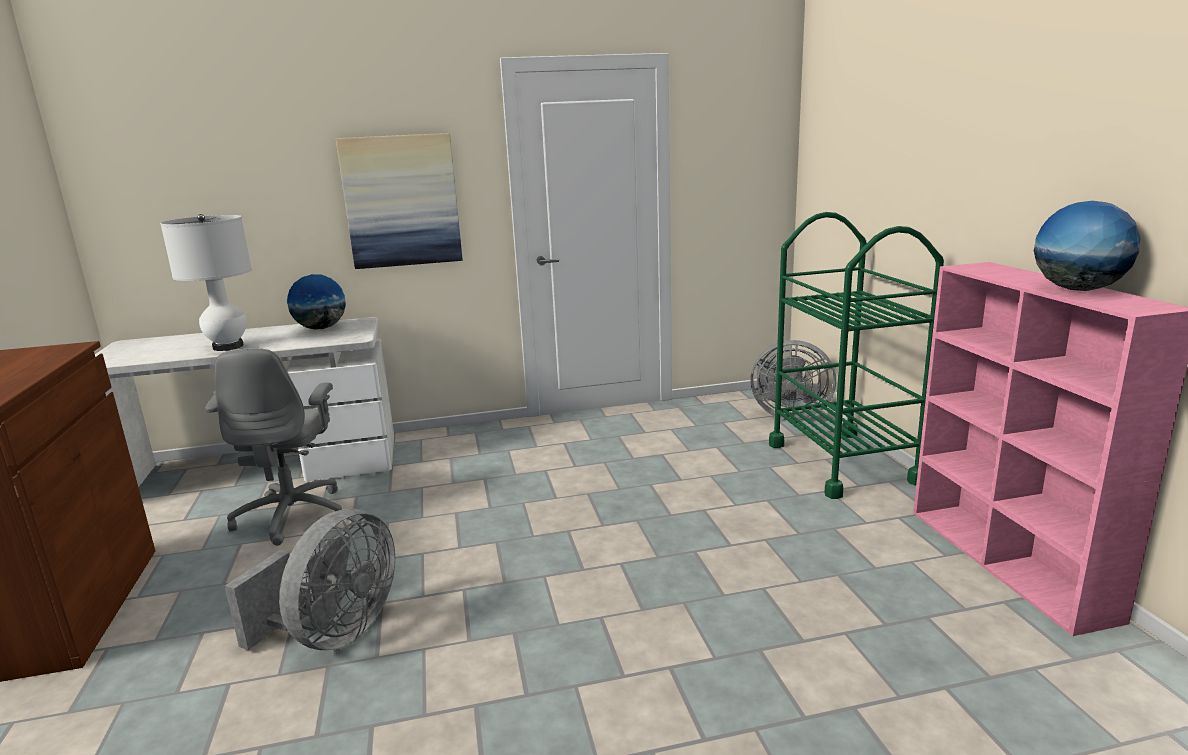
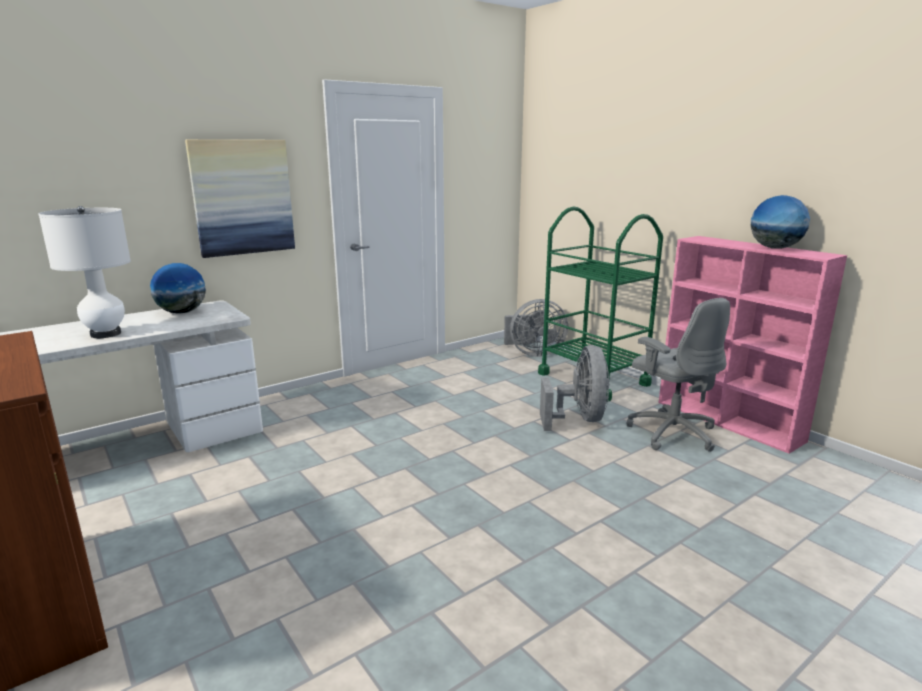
camera: 25 degrees left, 0 degrees up
(293, 515) = (202, 481): grey office chair -> grey office chair (671, 432)
(334, 634) = (336, 560): grey fan -> grey fan (579, 419)

